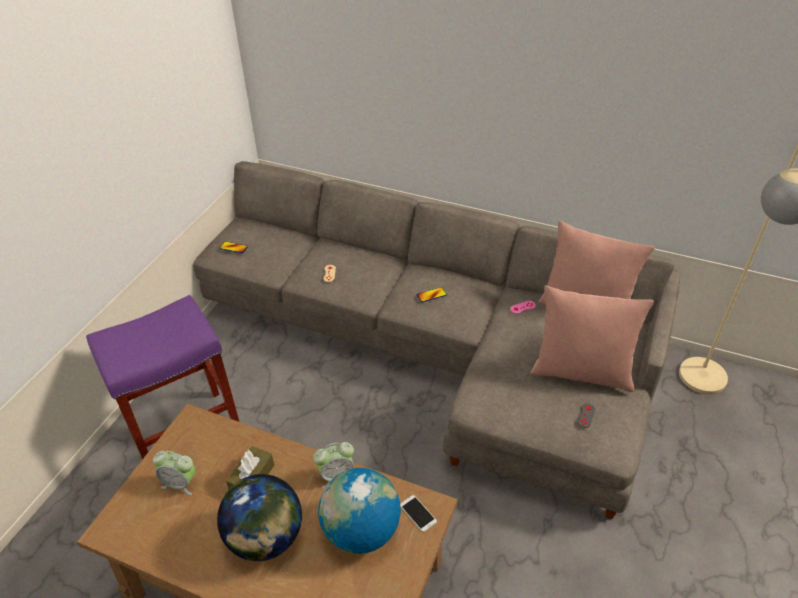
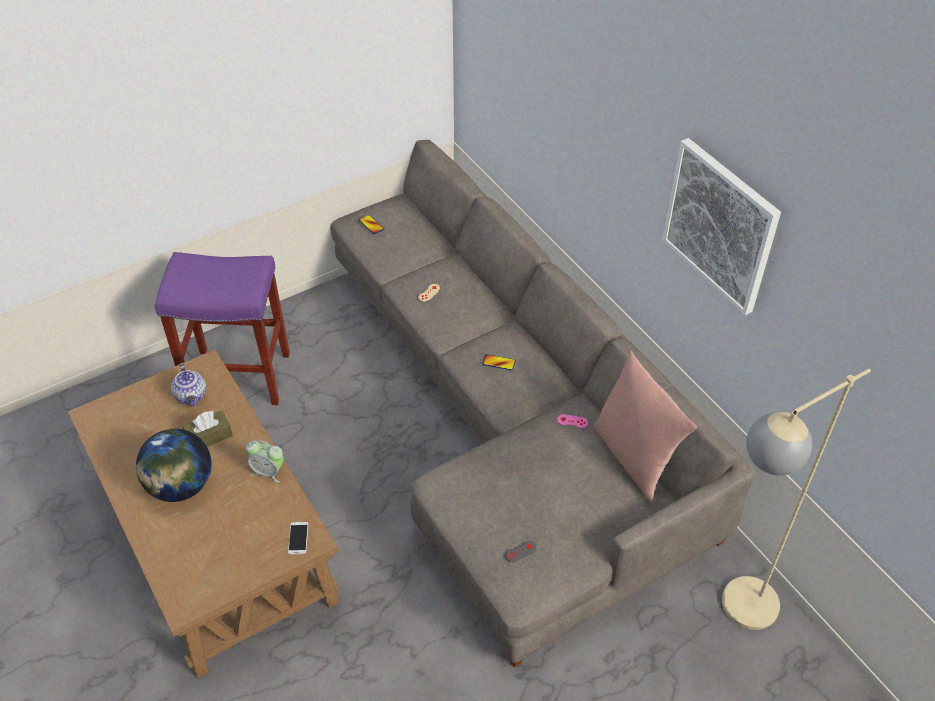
camera: 35 degrees right, 5 degrees up
(180, 483) = (160, 409): alarm clock -> none
(201, 454) = (191, 396): none -> teapot
(361, 530) = (247, 523): globe -> none
(581, 372) = (560, 512): pink pillow -> none
(613, 76) = (720, 225): none -> picture

